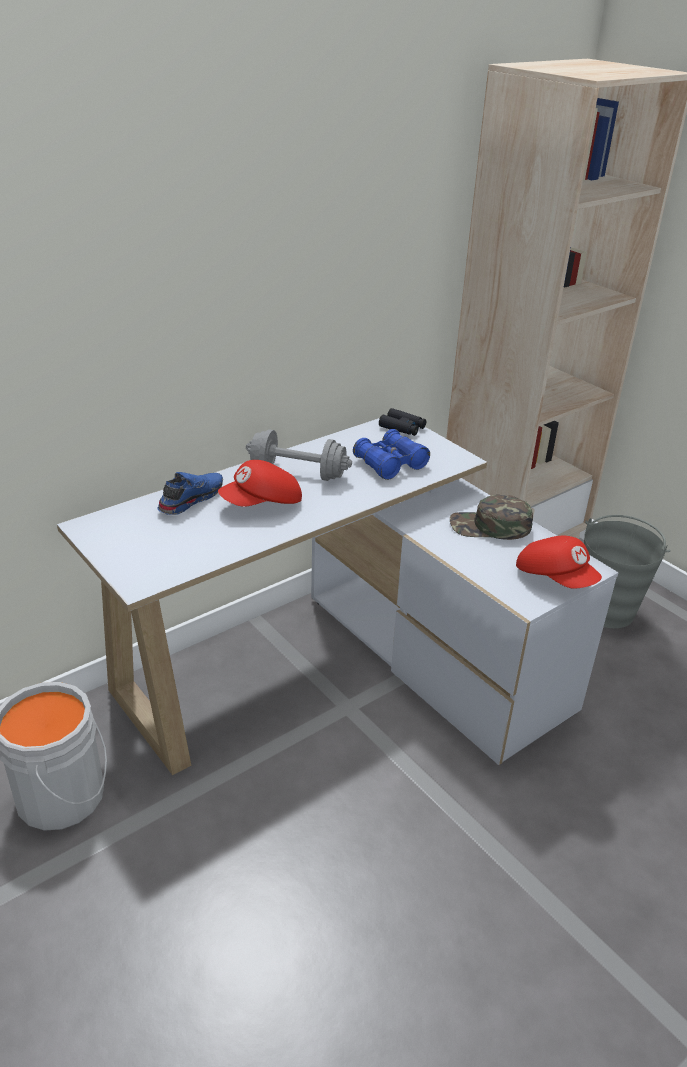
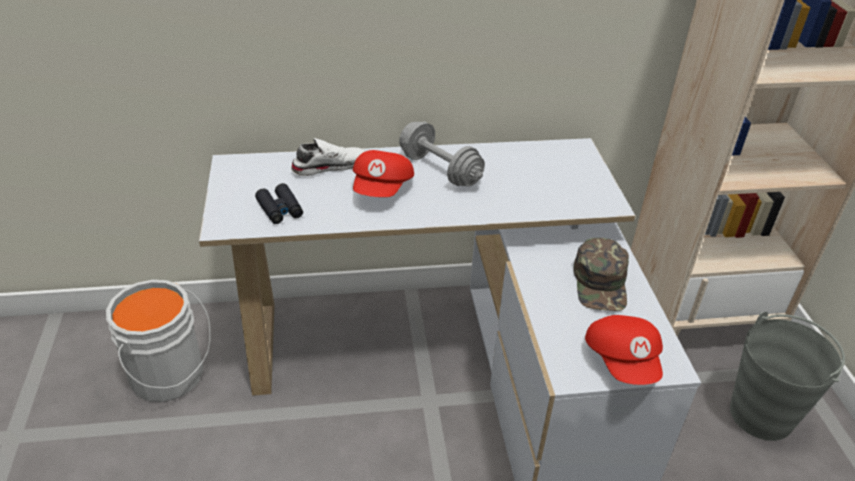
camera: 30 degrees right, 5 degrees up
(190, 499) = (328, 166): blue shoe -> white shoe
(262, 504) = (382, 189): red cap -> red cap turned 75 degrees counterclockwise
(390, 464) = (533, 187): blue binoculars -> none
(402, 427) = (579, 155): black binoculars -> black binoculars (280, 209)
(490, 526) = (601, 283): green cap -> green cap turned 120 degrees counterclockwise

